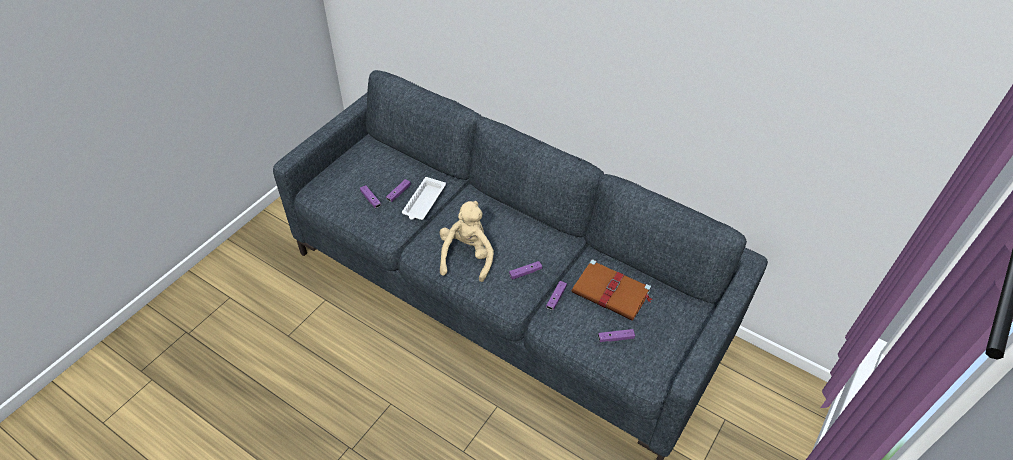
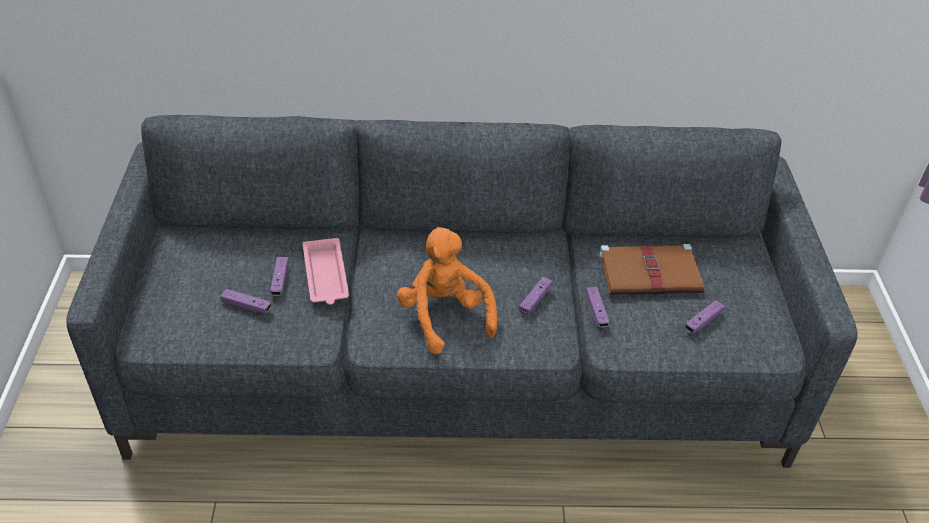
camera: 35 degrees left, 5 degrees down
(424, 202) = (326, 276): white tray -> pink tray
(467, 256) = (444, 316): beige plush toy -> orange plush toy

